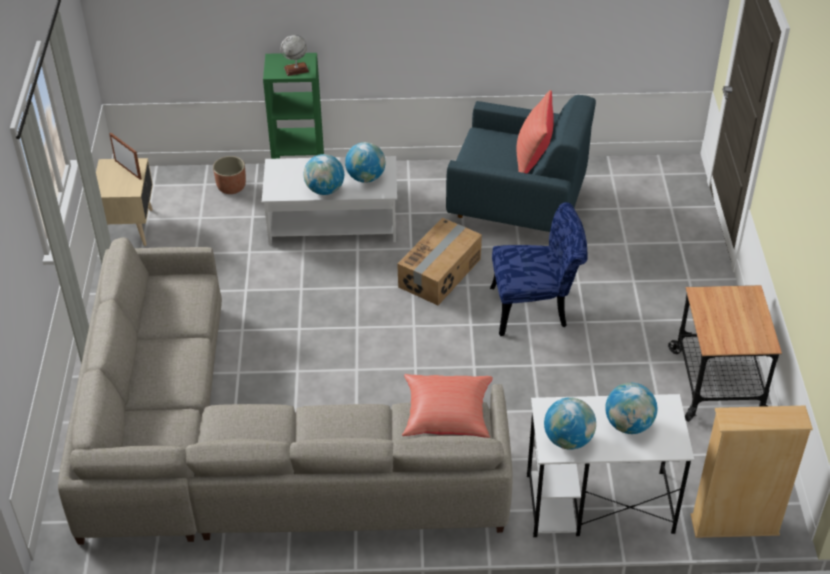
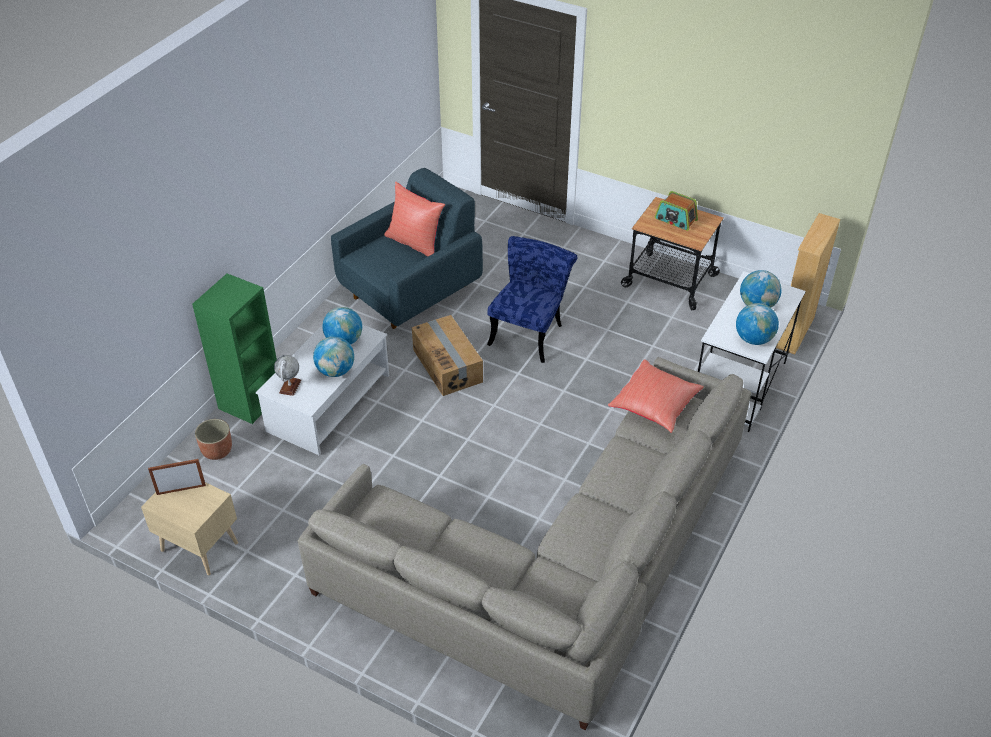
camera: 60 degrees left, 0 degrees up
(296, 69) = (238, 293): globe -> globe (290, 386)
(735, 315) = (675, 219): none -> radio

